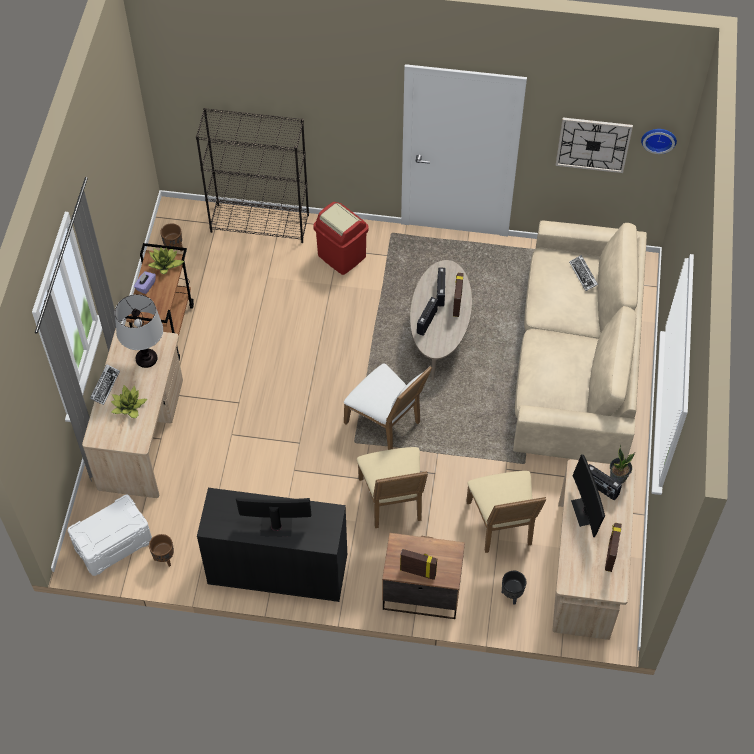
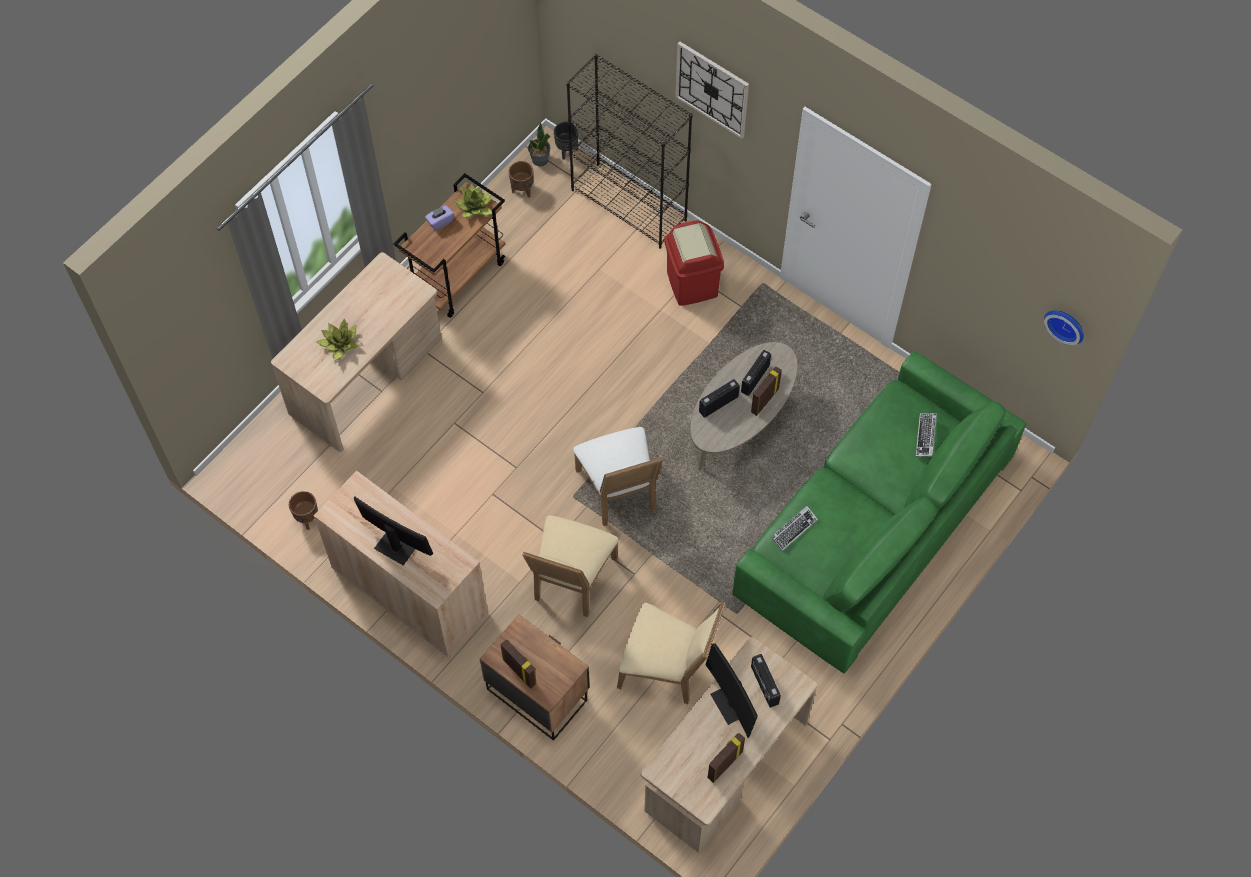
camera: 30 degrees right, 5 degrees up
(105, 386) = (330, 310): keyboard -> keyboard (793, 529)
(113, 544) = (268, 478): white storage box -> none
(146, 359) = (389, 301): table lamp -> none
(278, 569) = (410, 590): black cabinet -> beige cabinet
(502, 526) = (667, 669): beige chair -> beige chair turned 90 degrees counterclockwise
(512, 594) = (629, 747): black planter -> black planter (567, 151)
(576, 357) = (873, 524): beige sofa -> green sofa
(586, 511) = (731, 703): monitor -> monitor turned 45 degrees counterclockwise
(593, 144) = (993, 294): wall clock -> wall clock (712, 89)
(618, 477) = (792, 684): potted plant -> potted plant (539, 160)

